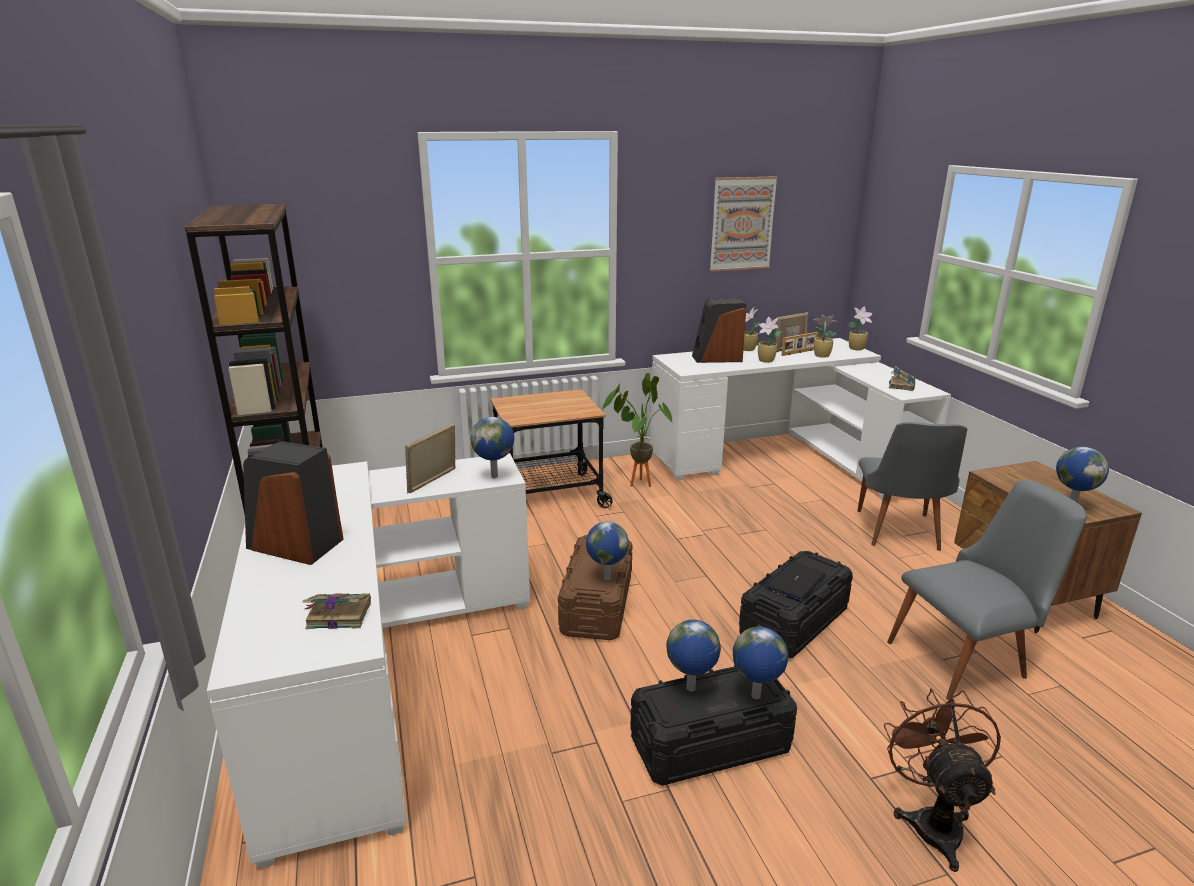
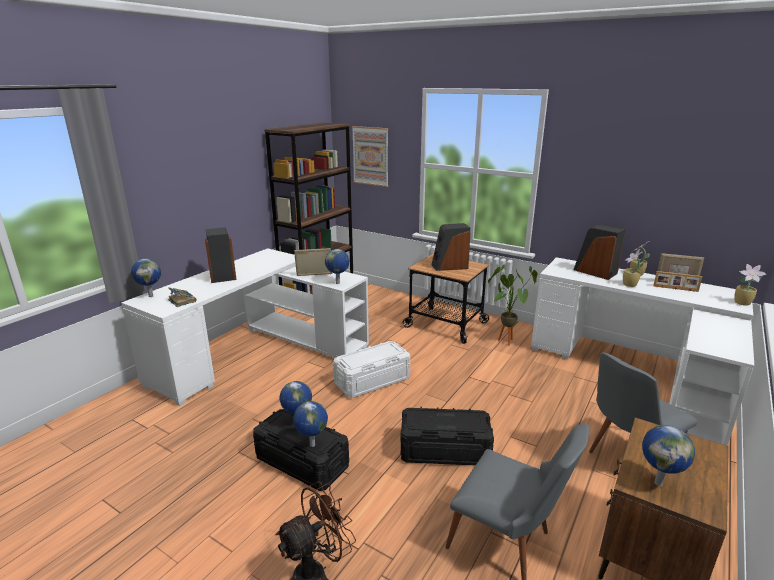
camera: 50 degrees right, 0 degrees up
(548, 406) = (449, 266): none -> speaker
(597, 604) = (372, 381): brown storage box -> white storage box
(606, 578) = (361, 362): globe -> globe (151, 295)
(742, 224) = (651, 169): picture -> picture (370, 156)
(795, 582) = (441, 420): laptop -> none
(821, 355) = (689, 296): potted plant -> none
(901, 385) = (719, 341): book -> none

